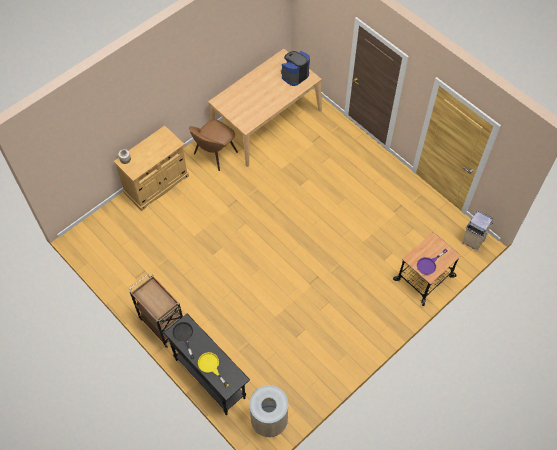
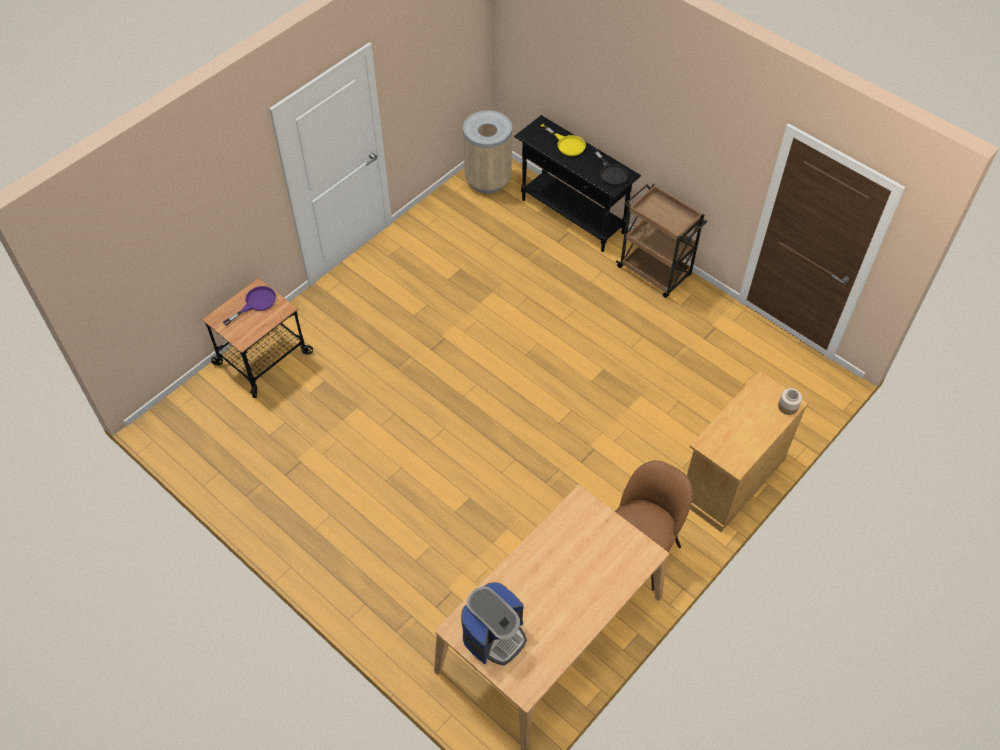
camera: 175 degrees right, 5 degrees down
(472, 241) = (171, 421): beige trash can -> none

